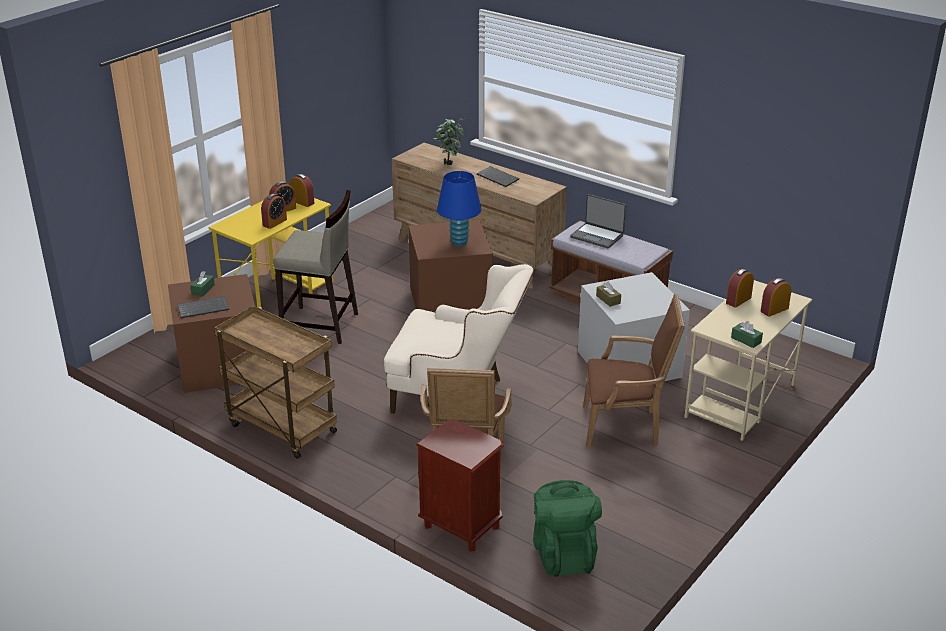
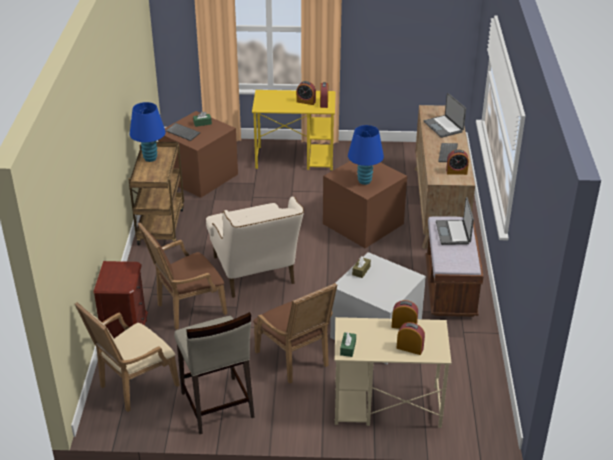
camera: 55 degrees right, 5 degrees up
(251, 338) = (150, 158): none -> blue table lamp
(274, 222) = (286, 106): alarm clock -> alarm clock (456, 172)
(320, 325) = (278, 189): beige stool -> beige stool (217, 405)
(449, 162) = (444, 127): potted plant -> laptop
(563, 554) = (134, 387): green backpack -> beige armchair

